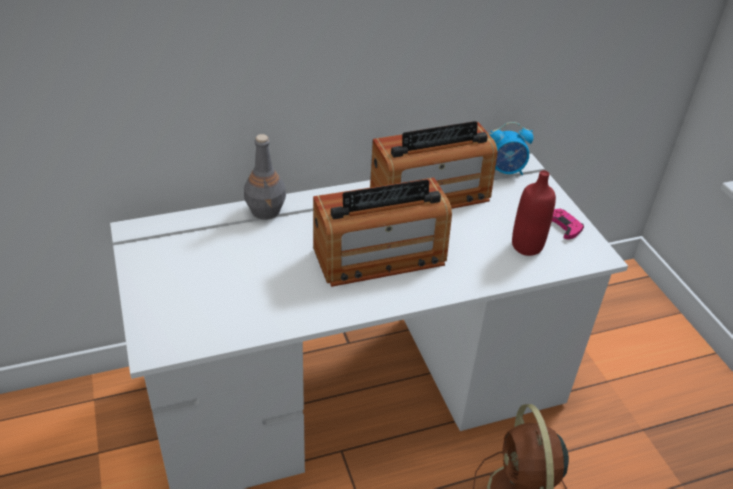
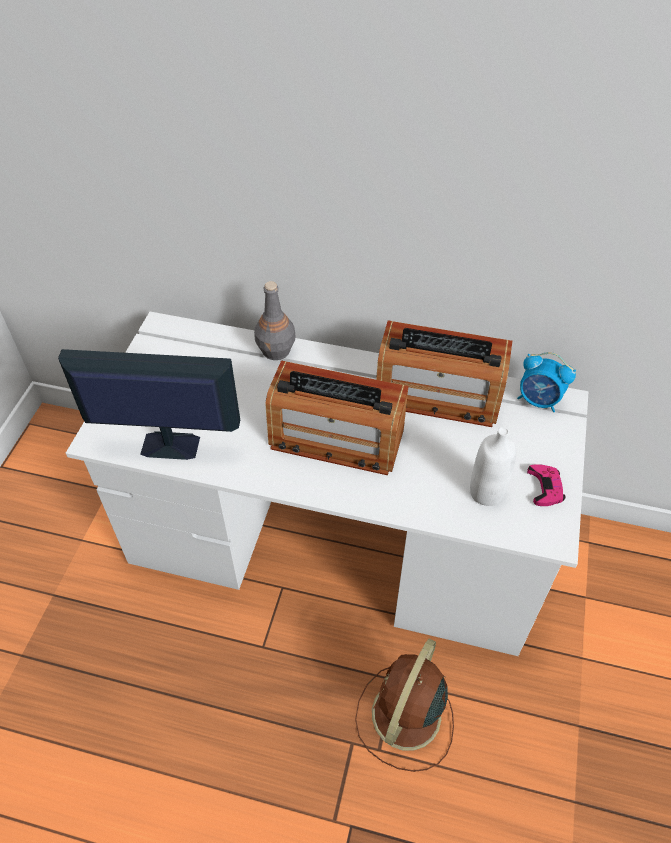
camera: 35 degrees right, 10 degrees up
(234, 322) = (168, 445): none -> monitor
(527, 246) = (486, 492): red bottle -> white bottle

